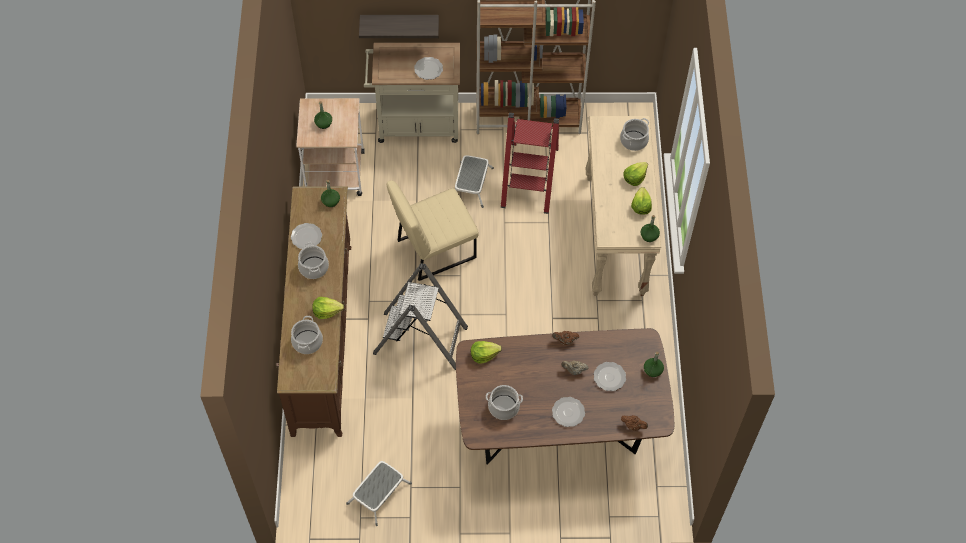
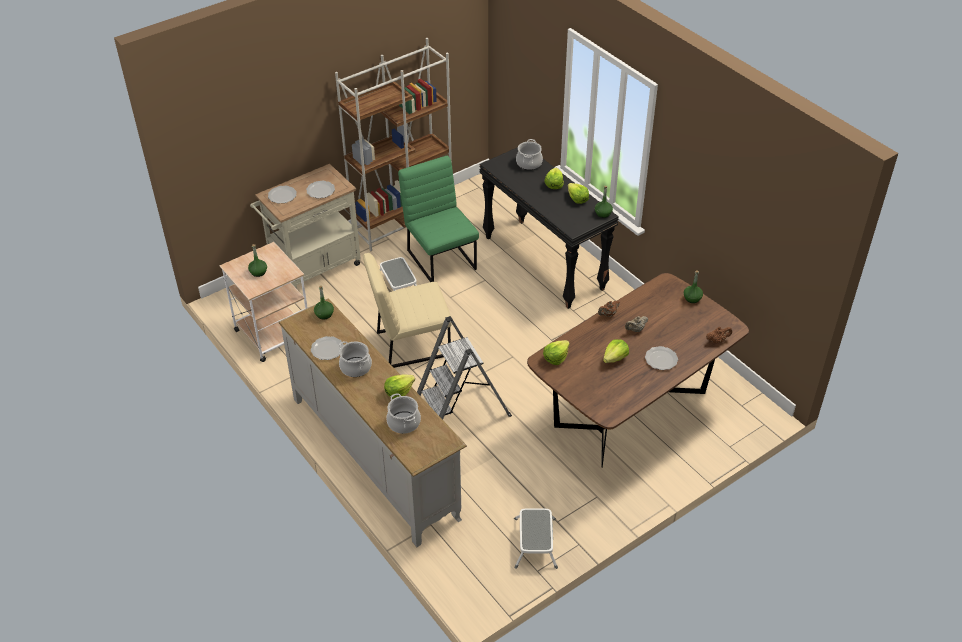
camera: 35 degrees left, 15 degrees down
(323, 337) = (375, 456): brown cabinet -> grey cabinet
(399, 23) = (274, 162): shelf -> none
(434, 249) = (410, 344): beige chair -> beige chair turned 45 degrees clockwise
(503, 407) = (608, 383): cooking pot -> none
(530, 176) = (441, 258): red step ladder -> green chair
(531, 386) = (615, 358): none -> lettuce
(609, 377) = (665, 319): plate -> plate (282, 195)
(616, 235) = (544, 263): beige console table -> black console table

